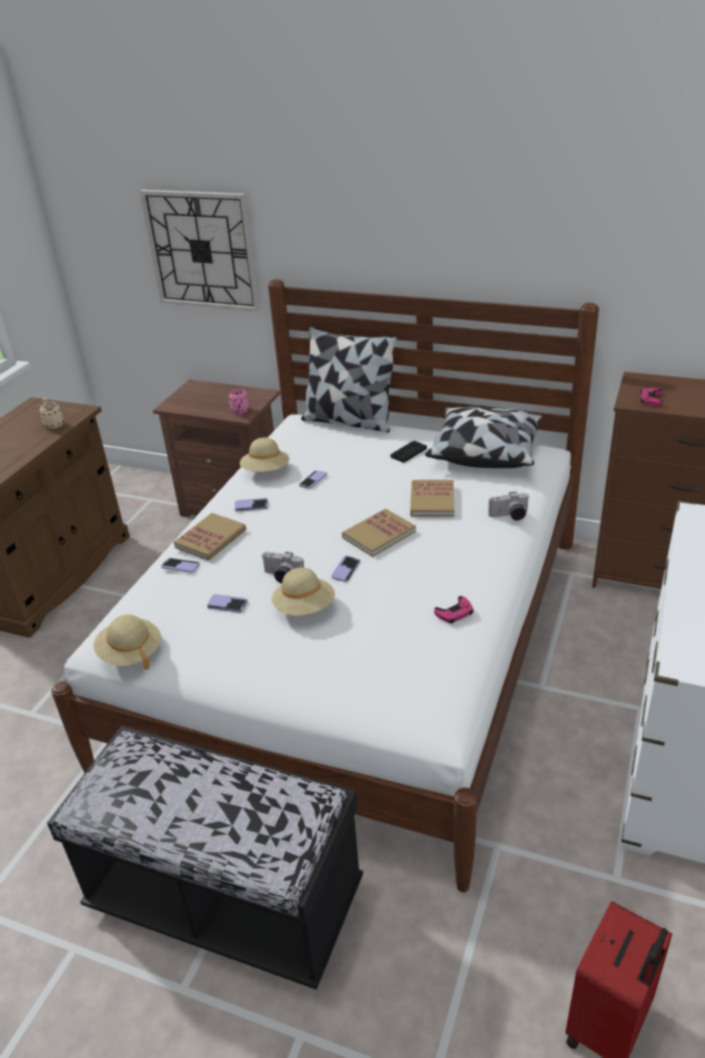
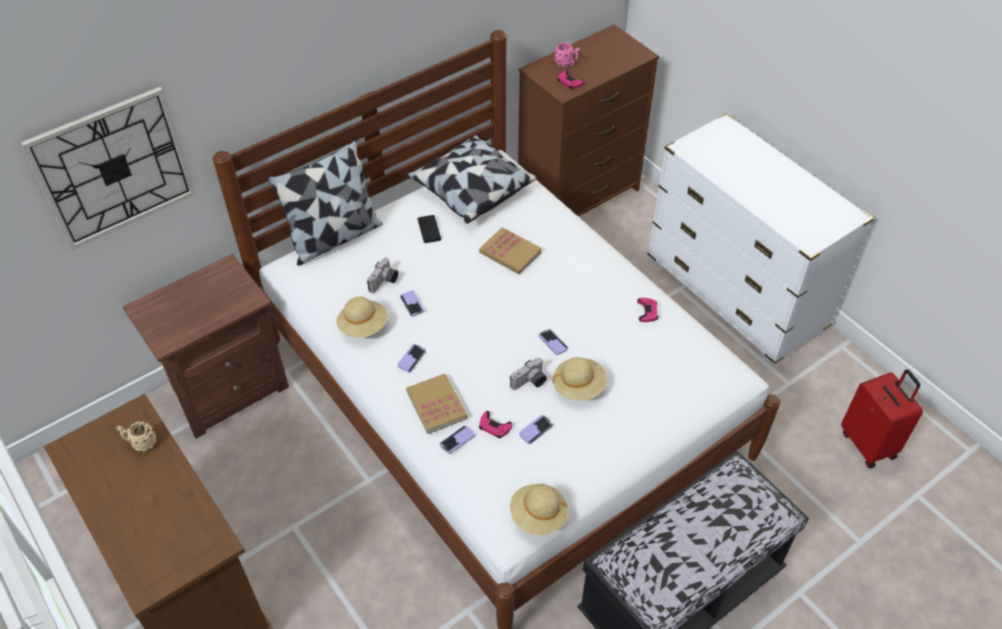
camera: 60 degrees left, 15 degrees up
(211, 579) = (494, 427): none -> pink game controller
(240, 412) = (243, 298): pink mug -> pink mug (566, 64)
(379, 535) = (526, 303): book -> none
(509, 516) = (566, 226): camera -> camera (384, 282)

